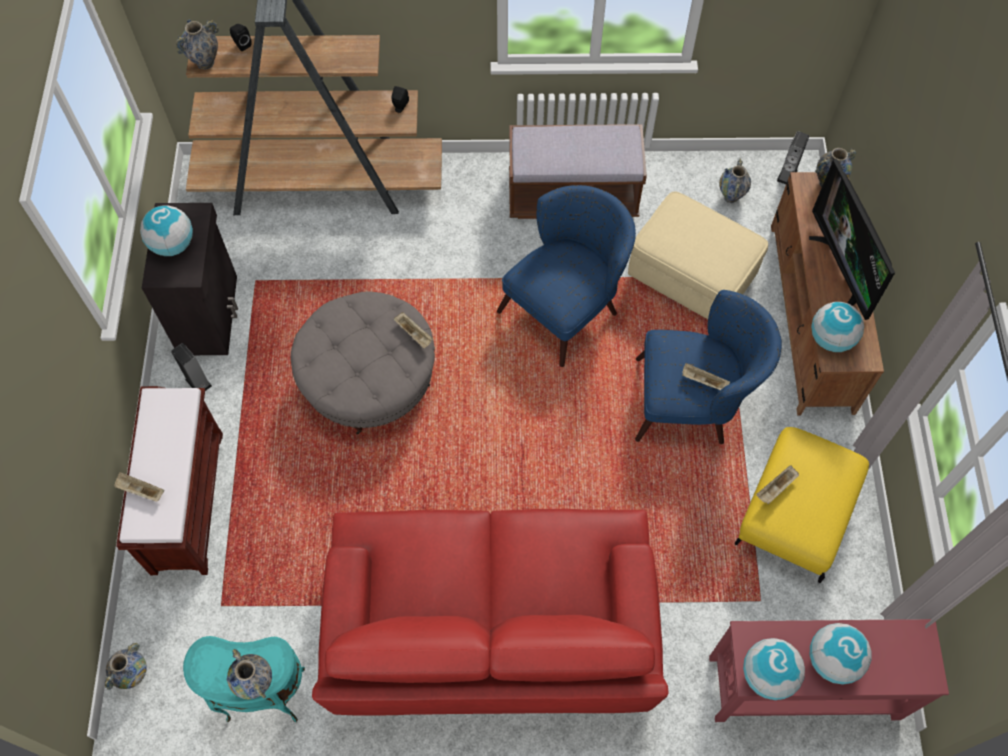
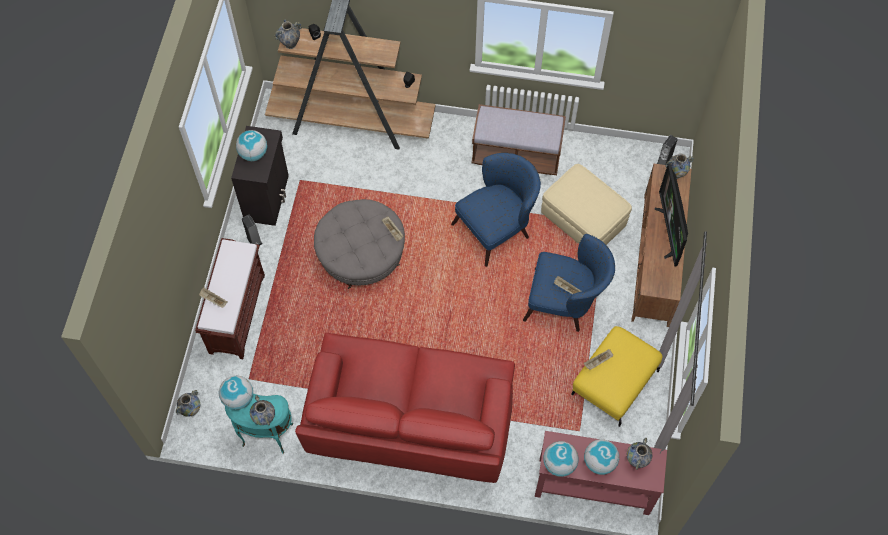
camera: 10 degrees right, 0 degrees up
(731, 196) = (622, 170): vase -> vase (636, 460)
(831, 339) = (652, 275): globe -> globe (238, 398)

